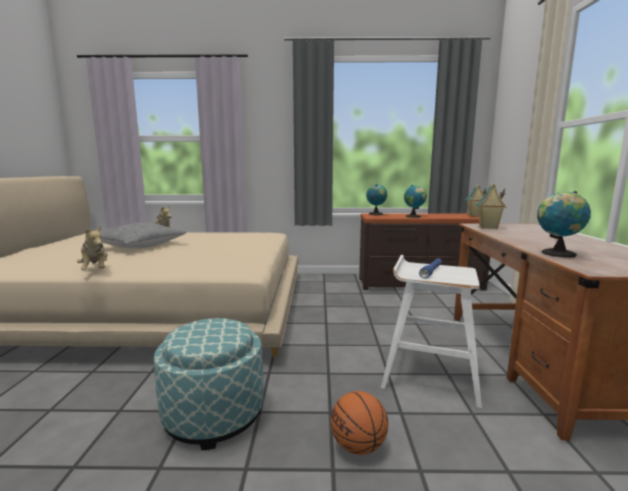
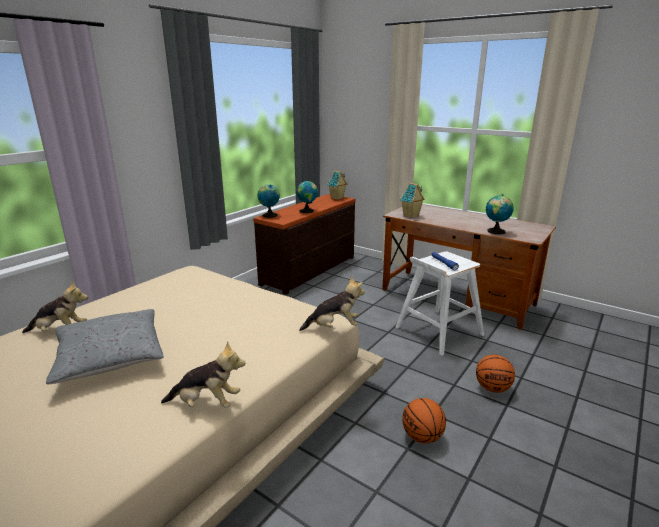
camera: 55 degrees left, 10 degrees up
(213, 415) = (422, 436): ottoman -> basketball
(230, 273) = (334, 327): none -> plush toy

